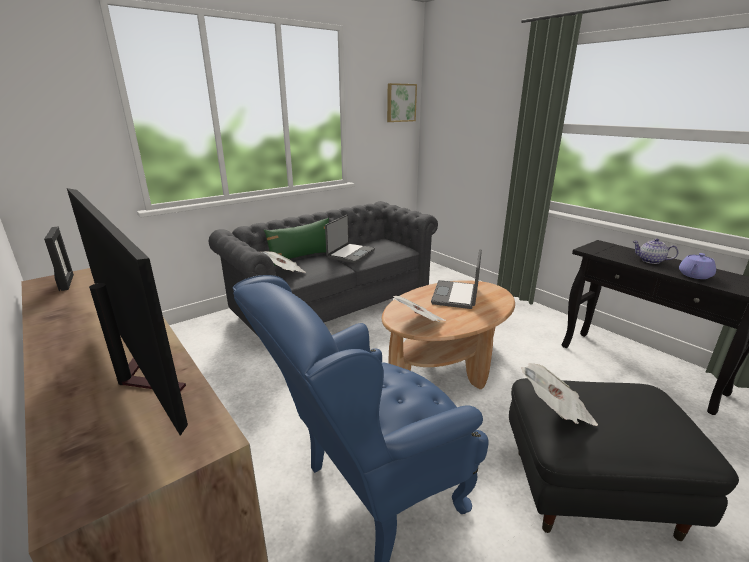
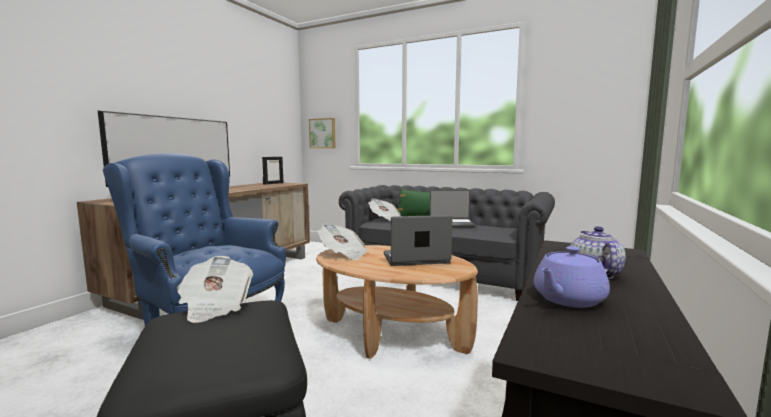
camera: 65 degrees right, 15 degrees down
(400, 103) = (606, 85): picture -> picture (323, 133)
(694, 275) = (567, 299): purple teapot -> purple teapot turned 60 degrees counterclockwise

